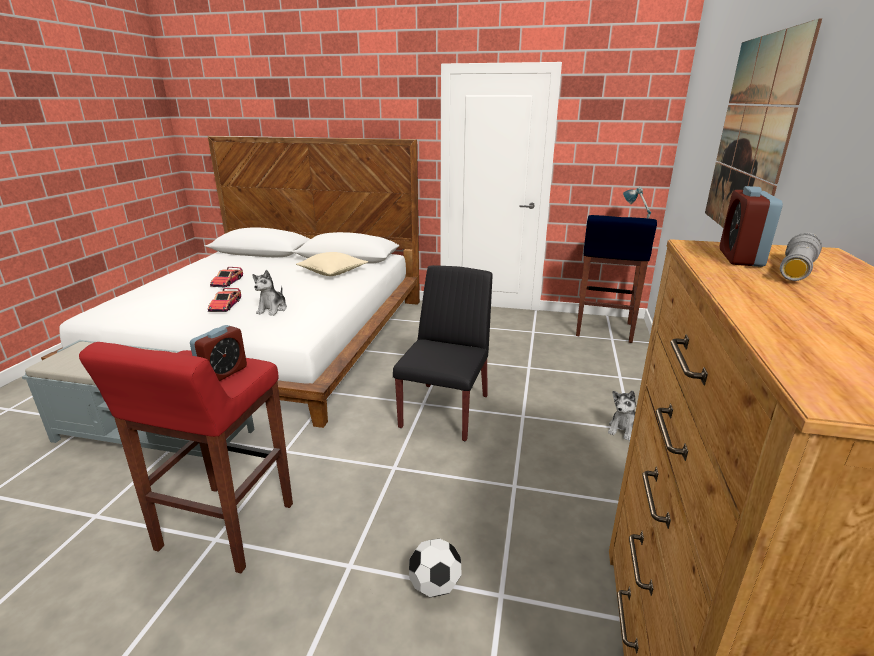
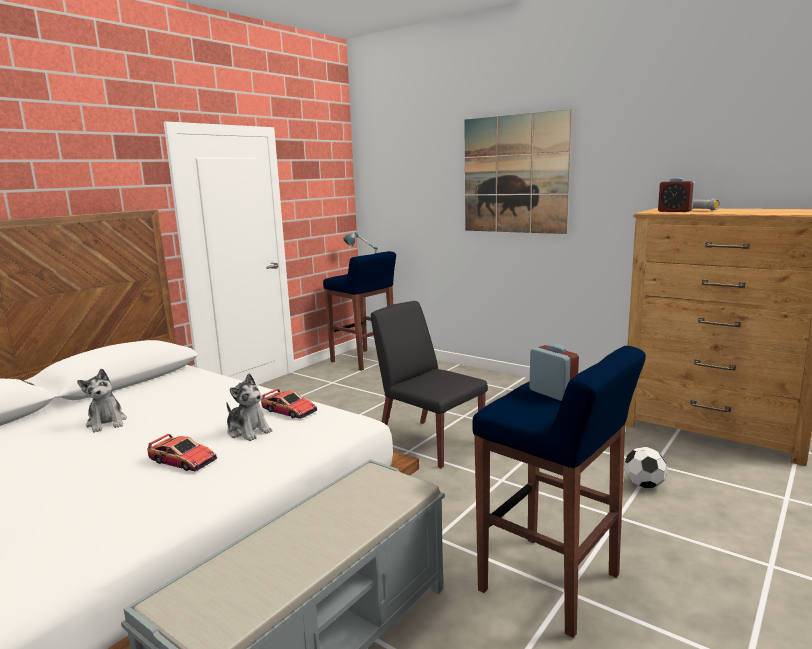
camera: 65 degrees left, 10 degrees down
(225, 528) = (551, 584): red stool -> blue stool
(227, 282) = (78, 456): toy car -> toy car (289, 411)
(333, 272) = (164, 392): beige pillow -> none
(624, 429) = (505, 390): plush toy -> plush toy (107, 422)

